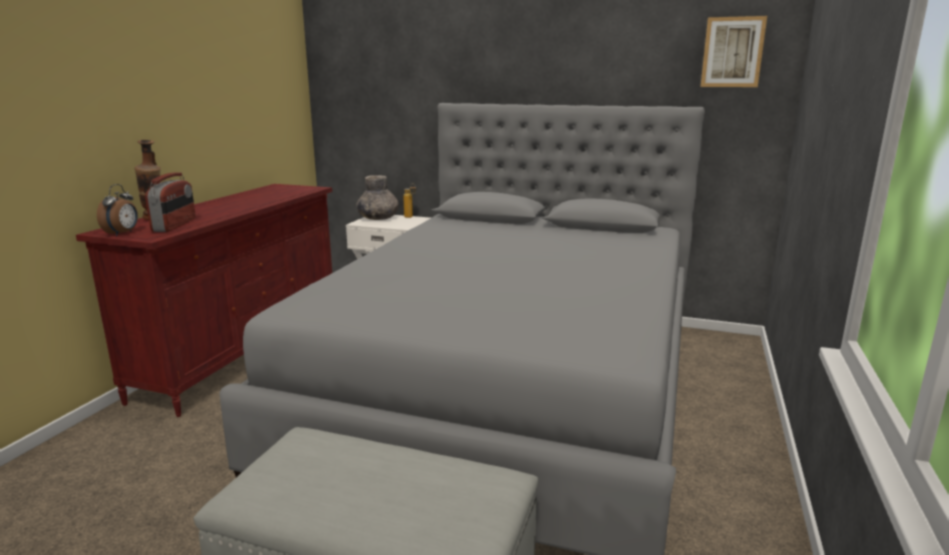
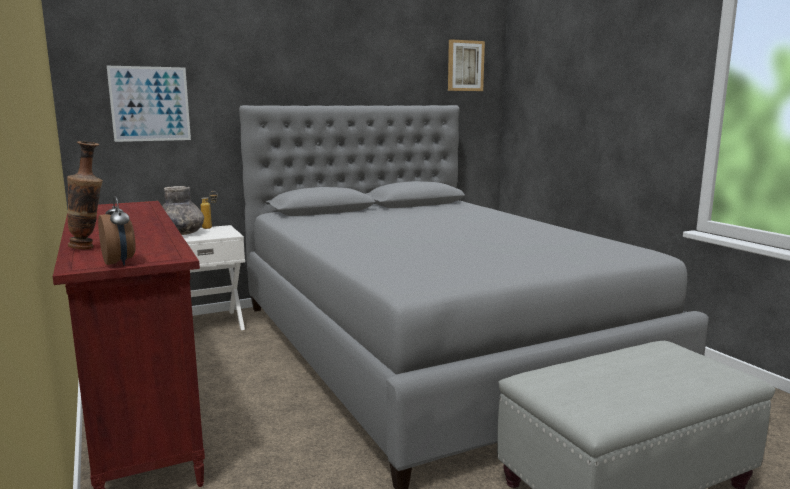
camera: 45 degrees left, 5 degrees down
(175, 225) = (147, 247): radio -> none
(373, 100) = (150, 104): none -> picture

